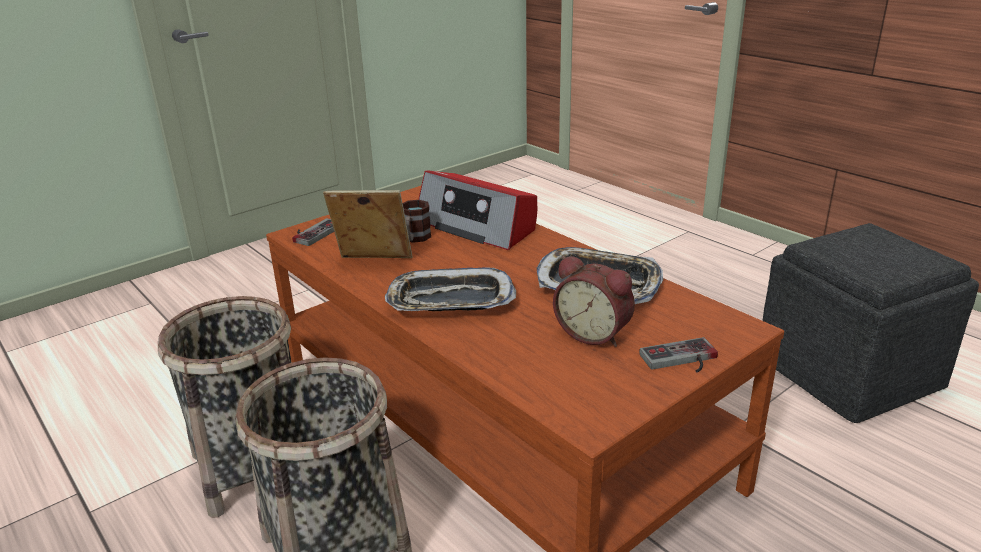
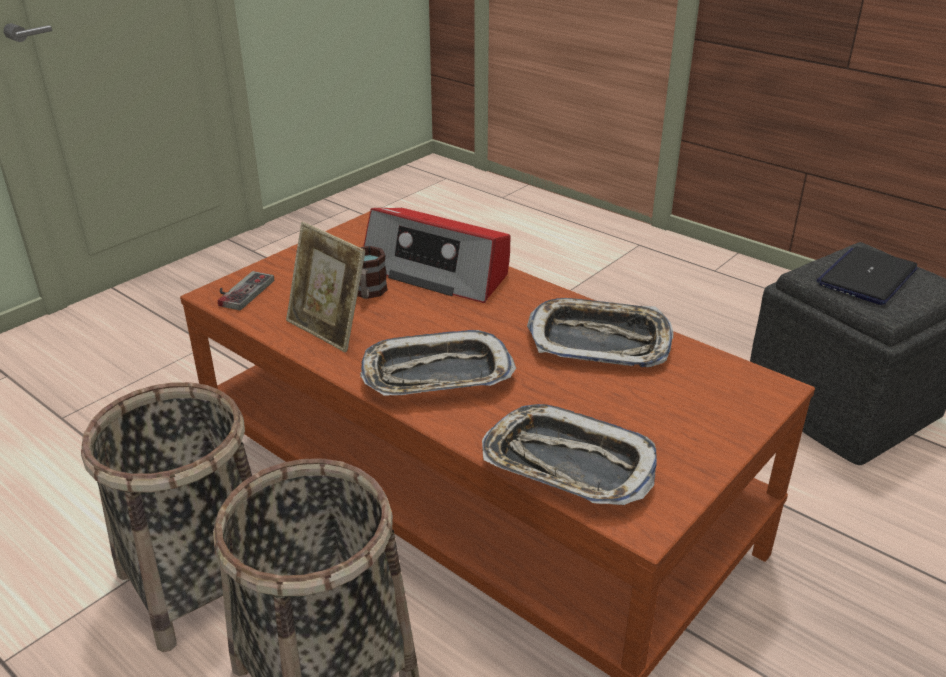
camera: 10 degrees left, 5 degrees up
(373, 263) = (328, 330): picture frame -> picture frame turned 135 degrees counterclockwise
(539, 374) = (567, 464): none -> tray
(594, 333) = (613, 406): alarm clock -> none
(682, 360) = (718, 434): game controller -> none
(867, 250) = (867, 277): none -> laptop

